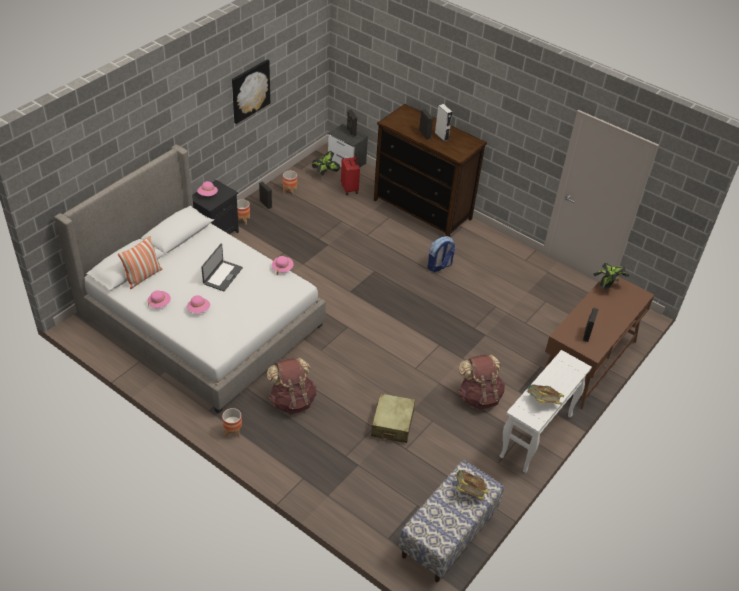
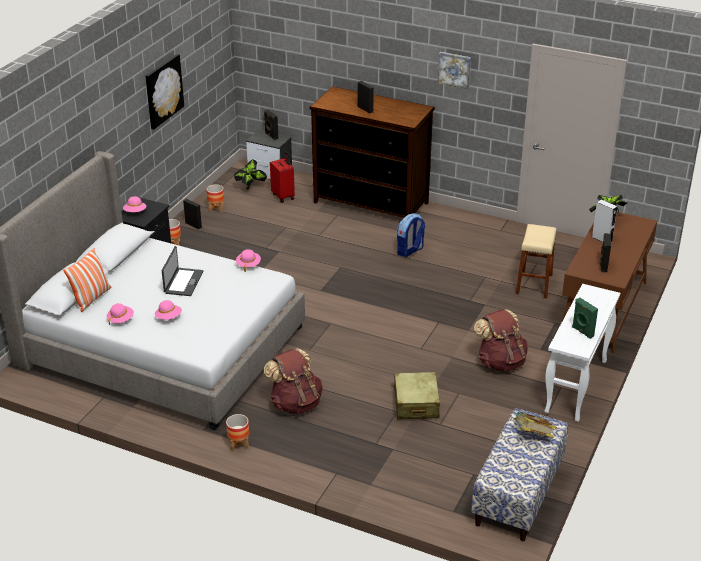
camera: 10 degrees left, 10 degrees down
(441, 136) = (384, 108): grey speaker -> grey speaker (602, 239)
(508, 115) = (454, 69): none -> picture
(535, 322) = (534, 284): none -> beige stool
(542, 402) = (582, 332): book -> green speaker

